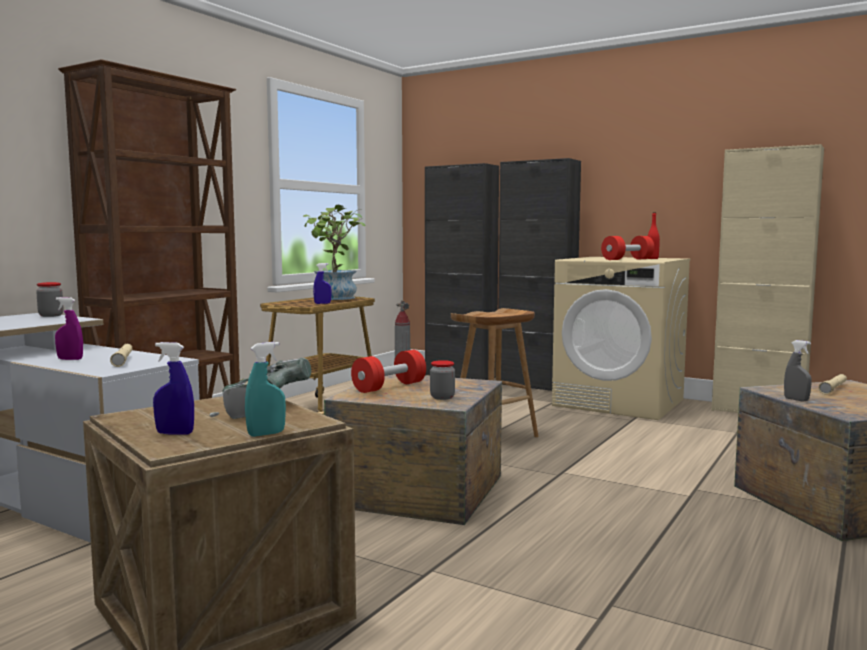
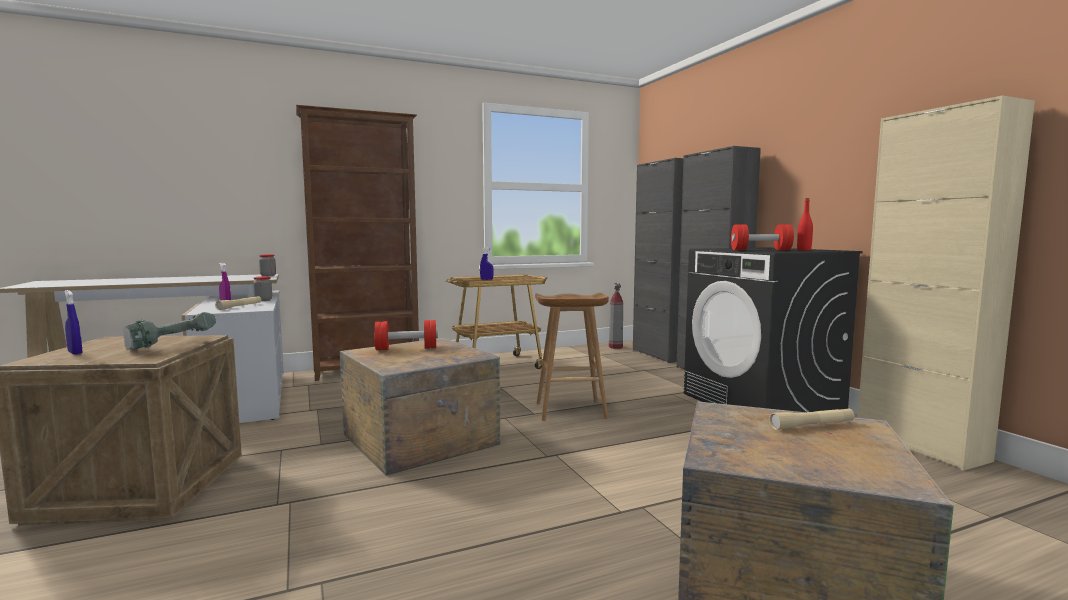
camera: 35 degrees right, 0 degrees up
(266, 434) = (96, 362): turquoise spray bottle -> none
(335, 298) = (516, 276): potted plant -> none
(442, 397) = (408, 362): jar -> jar (263, 300)
(619, 402) = (762, 403): beige washing machine -> black washing machine
(796, 400) = (710, 427): grey spray bottle -> none

